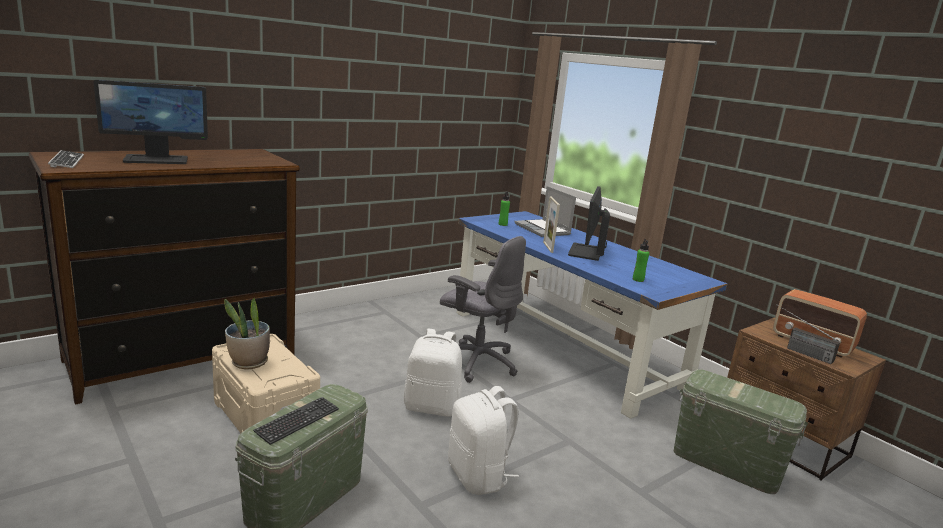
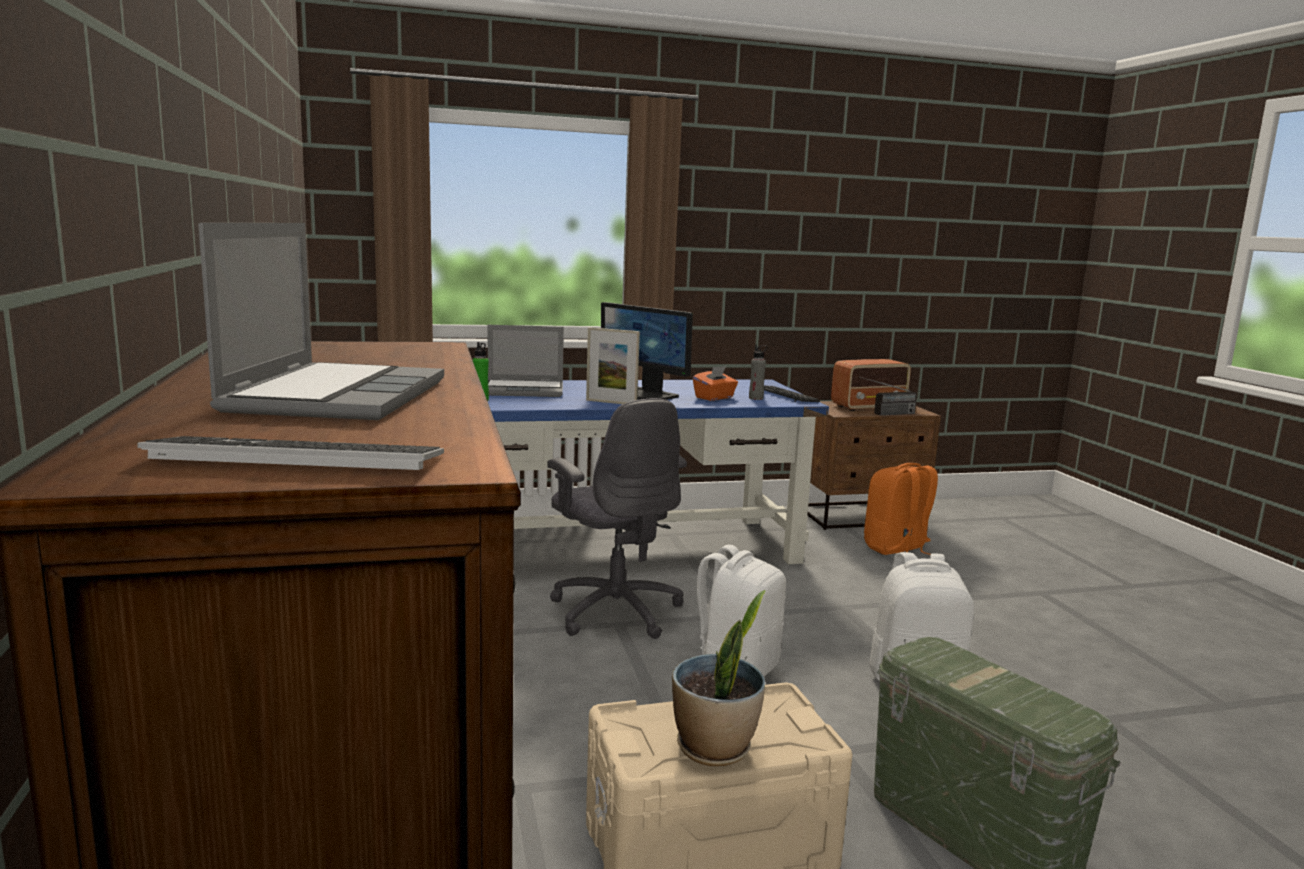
camera: 65 degrees left, 5 degrees down
(157, 159) = (336, 395): monitor -> laptop
(297, 421) = (1016, 693): keyboard -> keyboard (786, 396)
(476, 362) = (615, 611): grey office chair -> grey office chair turned 90 degrees clockwise
(615, 269) = (714, 398): none -> orange tissue box
(638, 280) = (756, 398): green bottle -> grey bottle
(726, 463) = (897, 549): green storage box -> orange backpack

